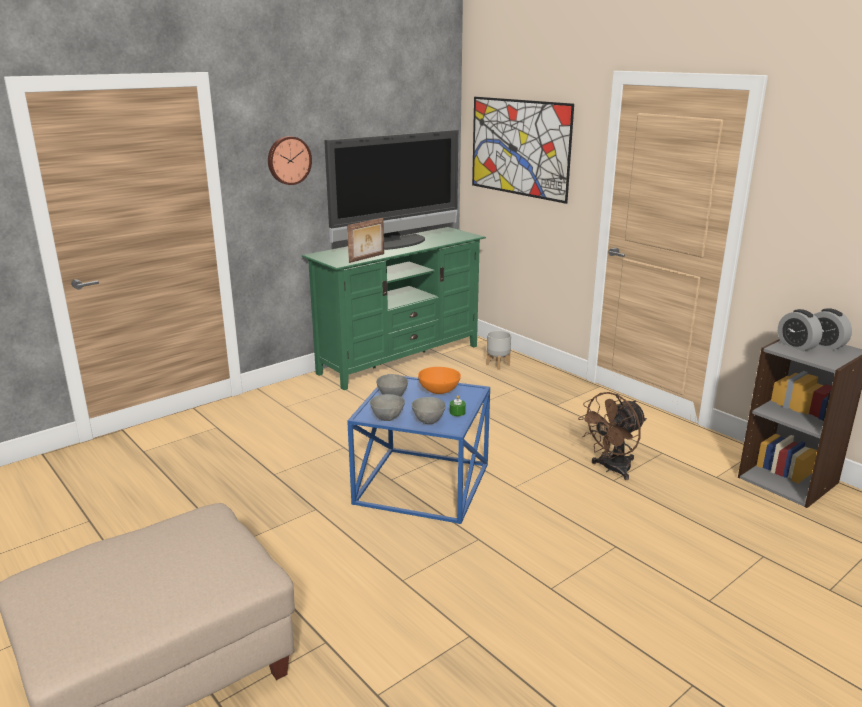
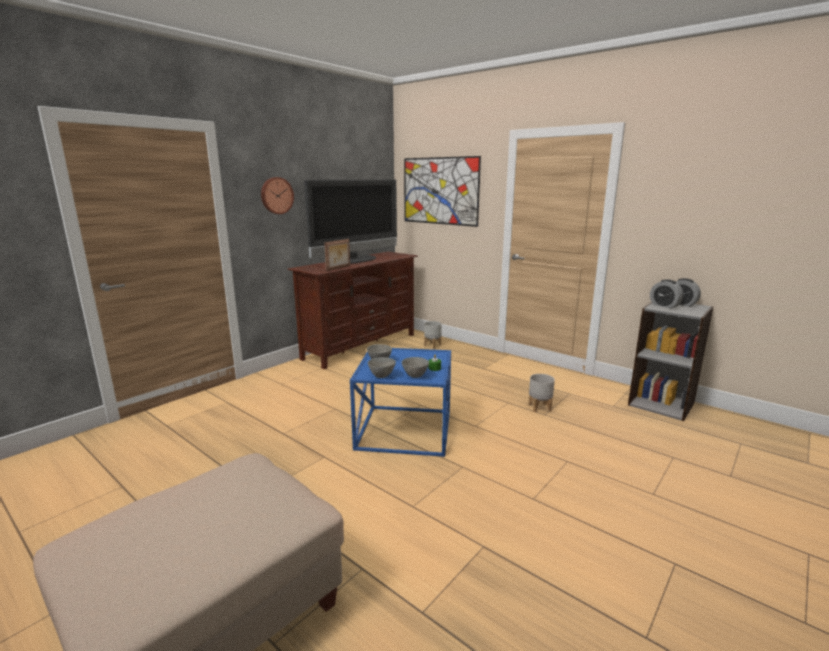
camera: 10 degrees left, 5 degrees down
(399, 359) = (360, 346): green tv stand -> brown tv stand
(439, 390) = (414, 355): orange bowl -> none
(611, 469) = (540, 407): brown fan -> grey planter

